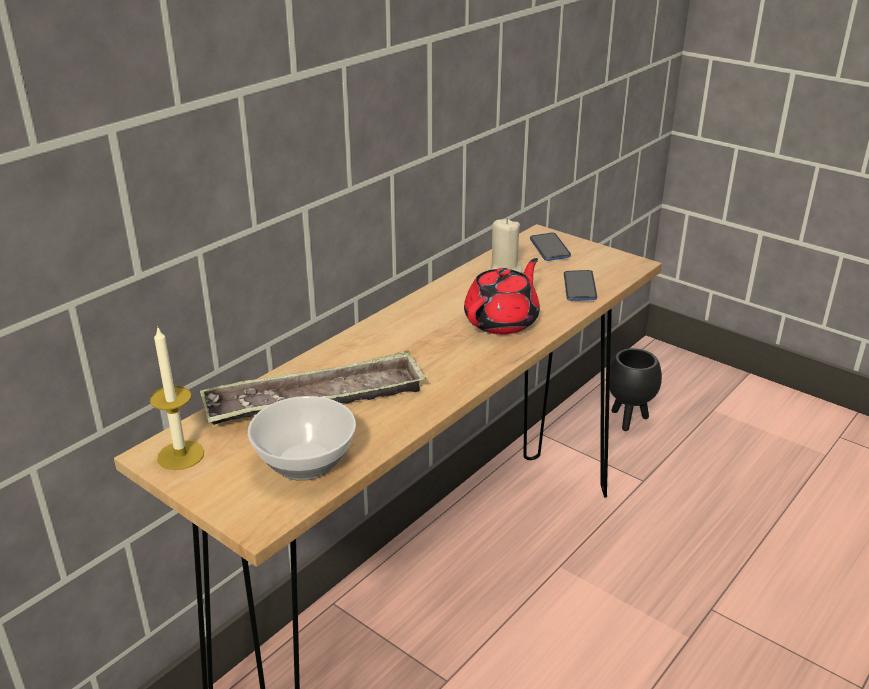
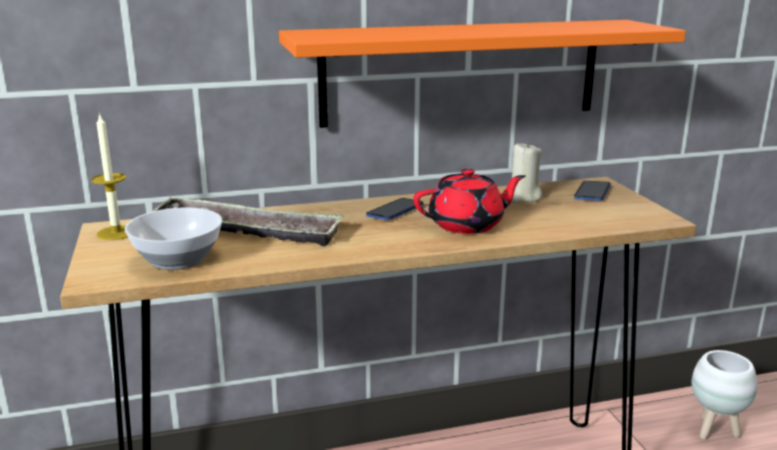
camera: 35 degrees right, 10 degrees down
(429, 158) = (462, 72): none -> orange shelf
(579, 287) = (578, 221): phone -> phone (395, 211)
(628, 419) = (715, 431): black planter -> white planter

